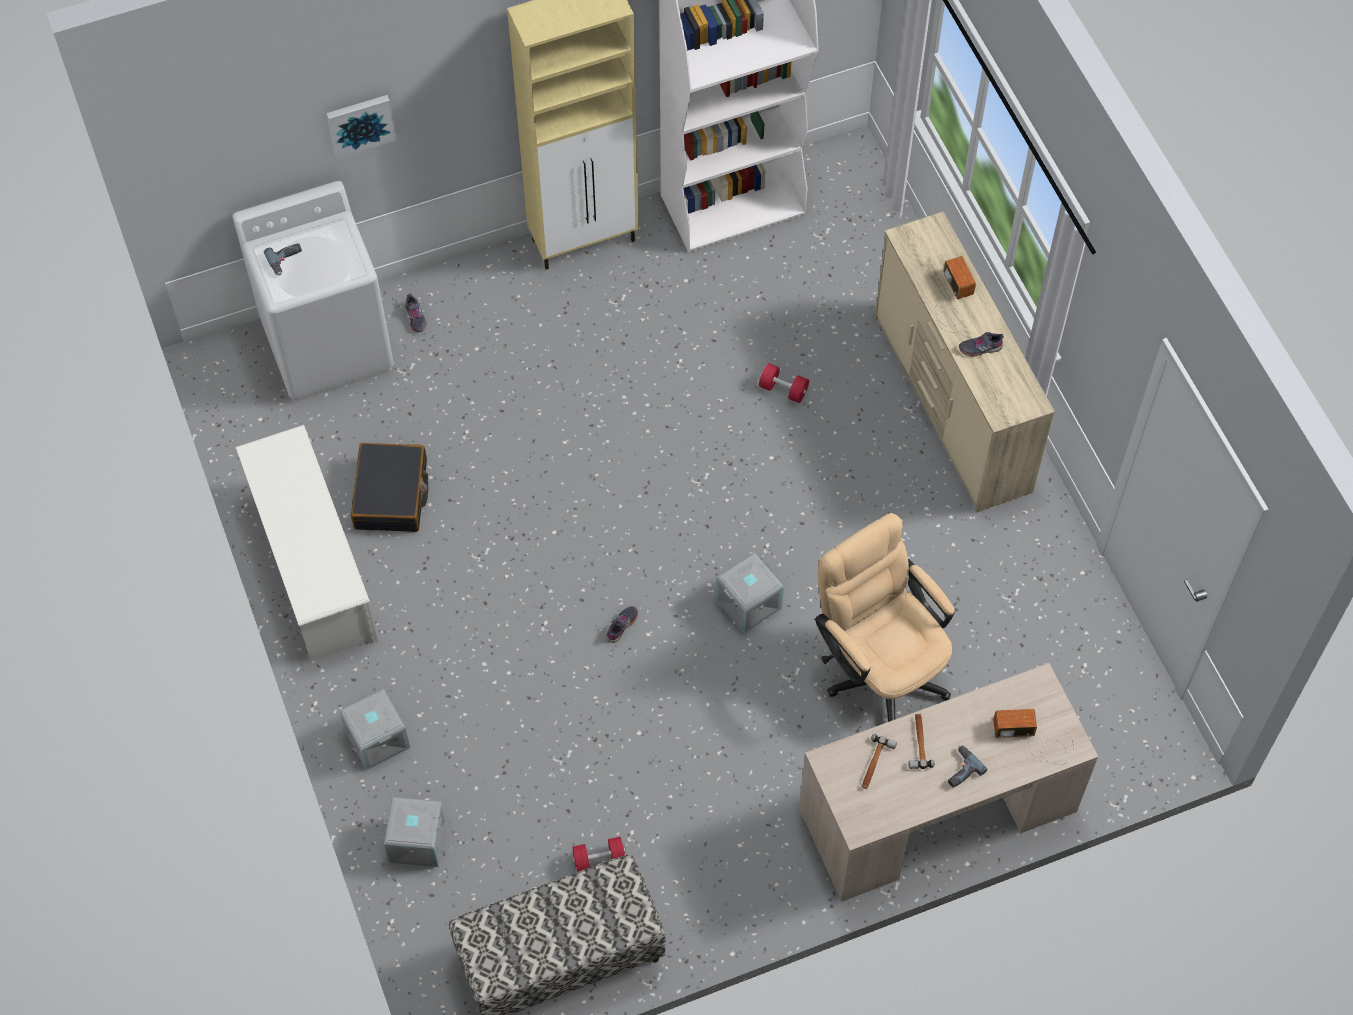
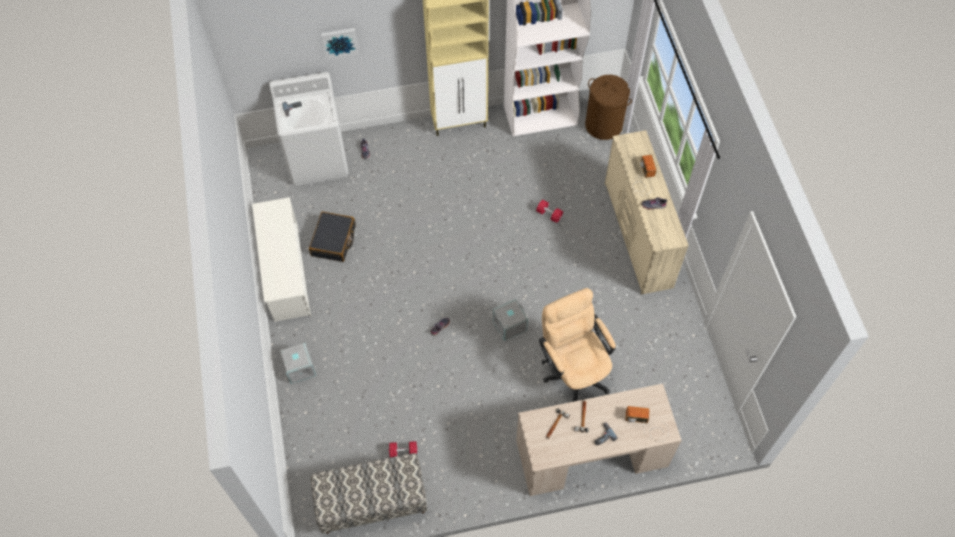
camera: 10 degrees right, 0 degrees up
(416, 842) = (309, 427): grey storage box -> none
(854, 207) = (604, 125): none -> brown laundry basket

